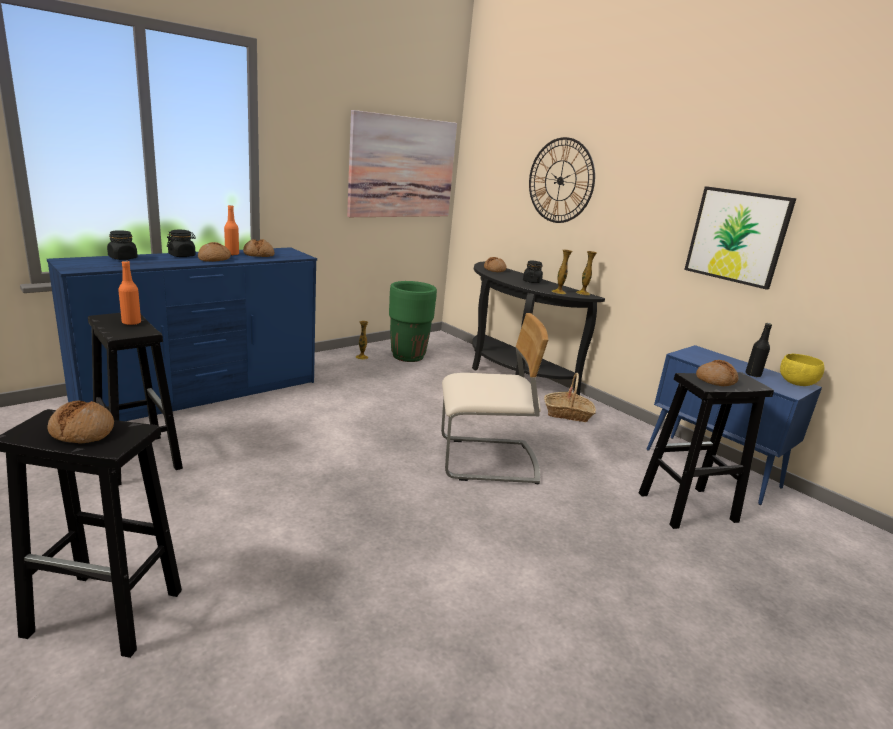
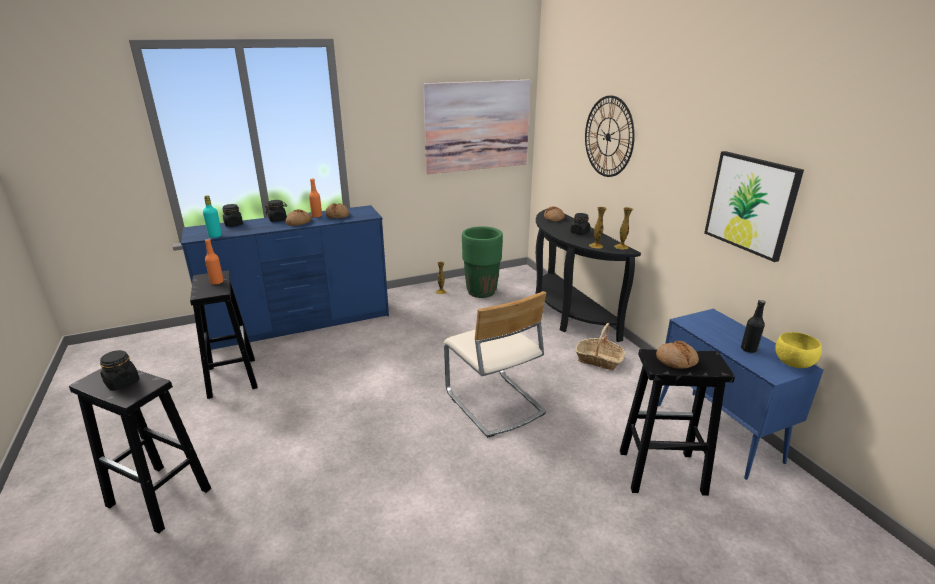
camera: 20 degrees right, 5 degrees up
(83, 431) = (122, 382): bread -> black jar
(107, 268) = (215, 236): none -> turquoise bottle
(487, 461) = (493, 403): beige chair -> beige chair turned 45 degrees clockwise

